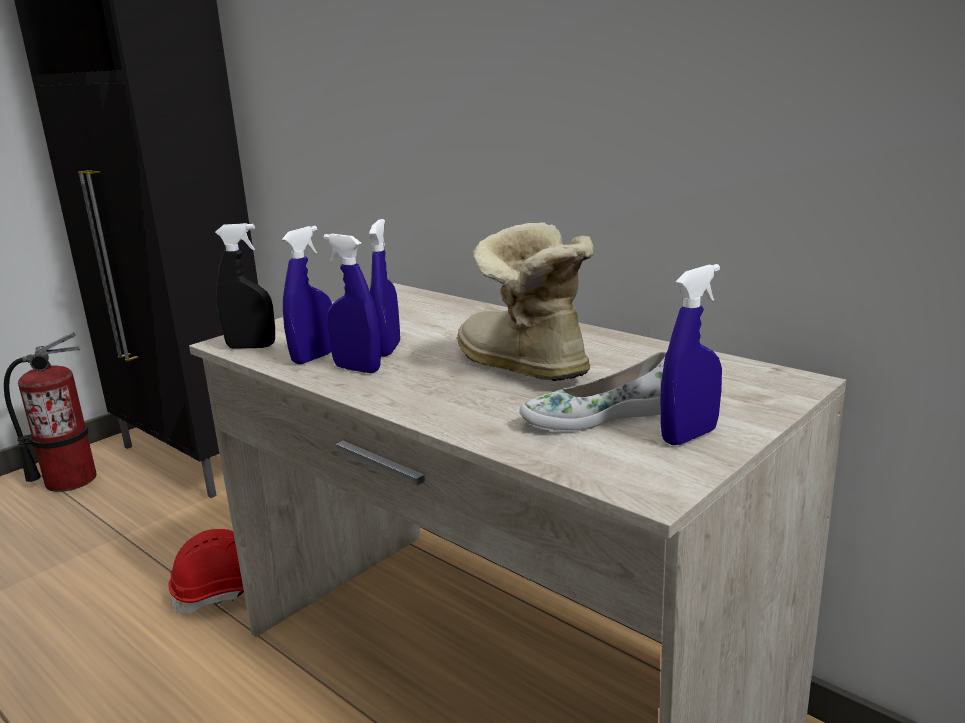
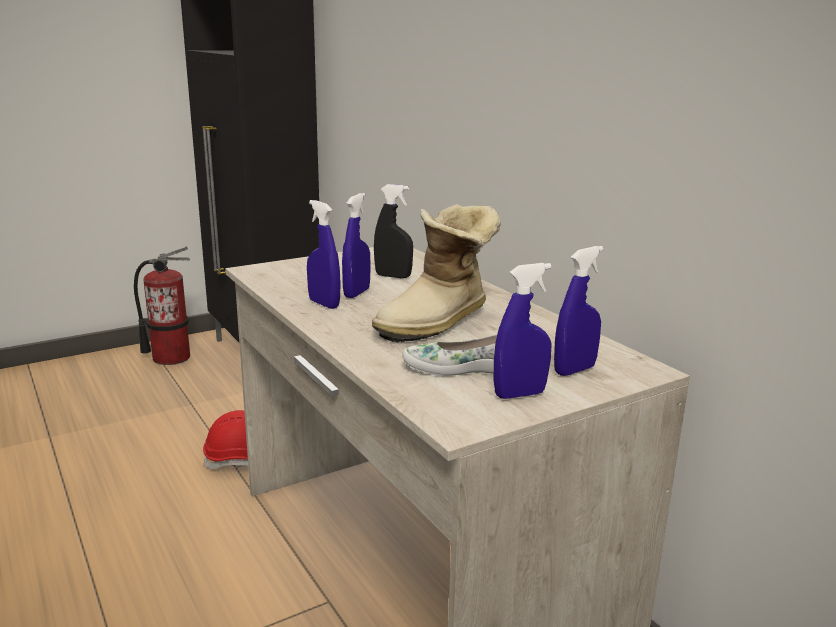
camera: 15 degrees right, 0 degrees up
(251, 347) = (264, 276): black spray bottle -> black spray bottle (393, 276)
(314, 357) = (301, 291): blue spray bottle -> blue spray bottle (574, 370)
(519, 368) = (439, 322): boot -> boot turned 120 degrees counterclockwise

